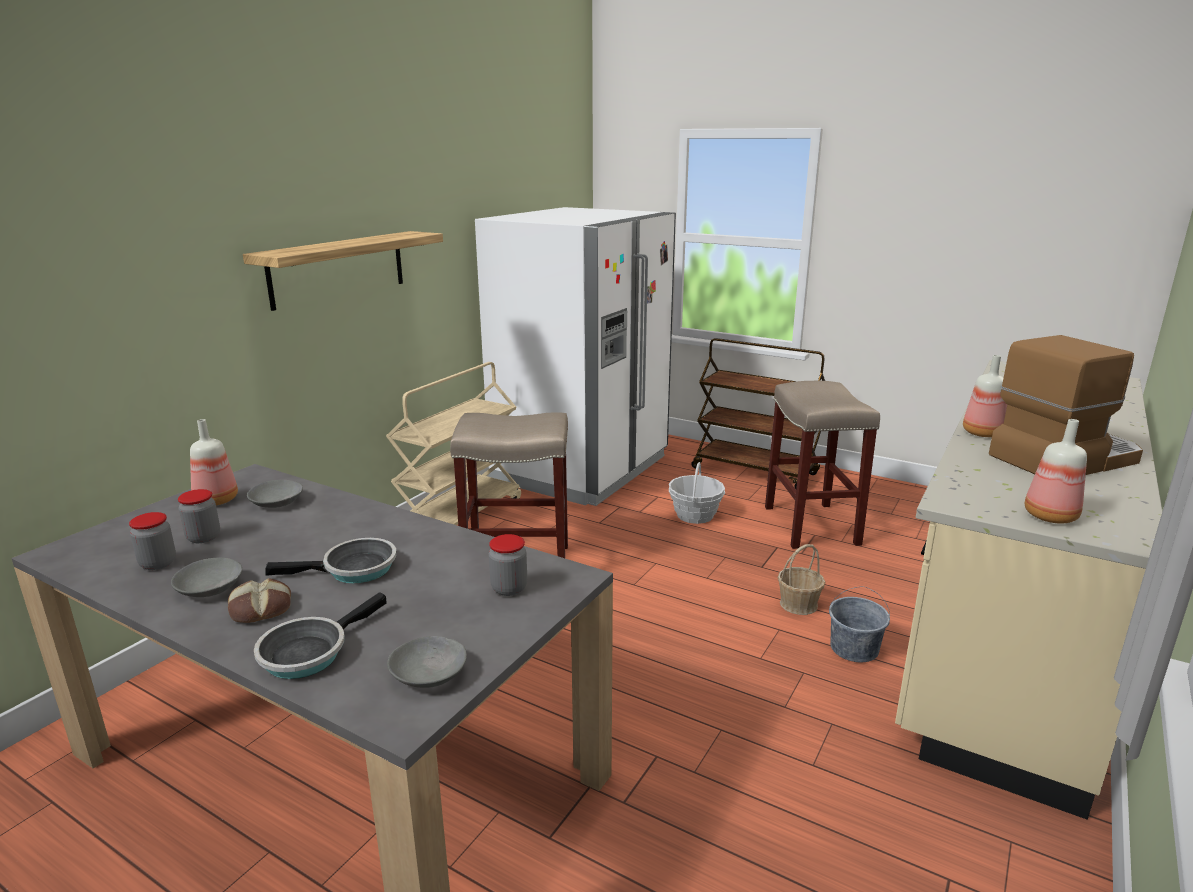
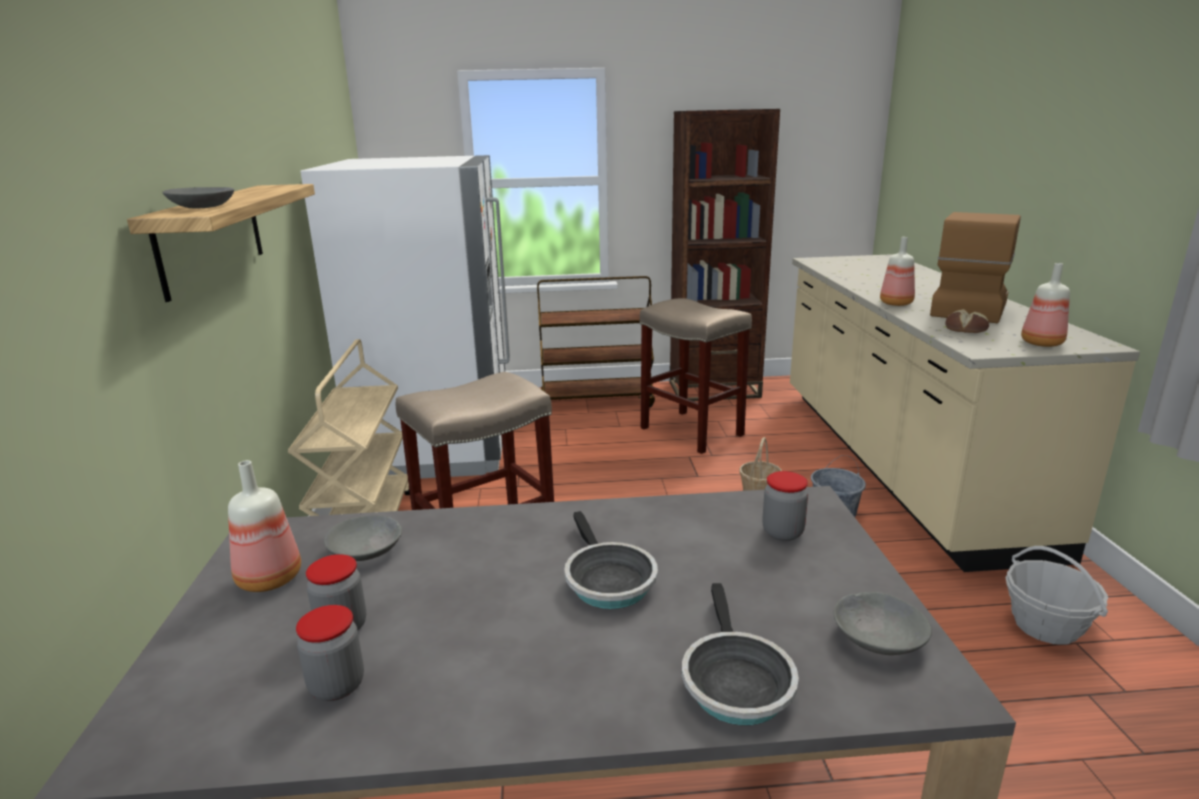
camera: 35 degrees left, 0 degrees up
(210, 589) = (478, 678): grey bowl -> grey bowl (203, 207)
(260, 609) = (589, 668): bread -> bread (967, 328)
(354, 569) = (607, 580): frying pan -> frying pan turned 120 degrees clockwise
(695, 515) = (594, 452): basket -> basket (1045, 625)
(892, 492) = (714, 389): none -> brown bookcase

